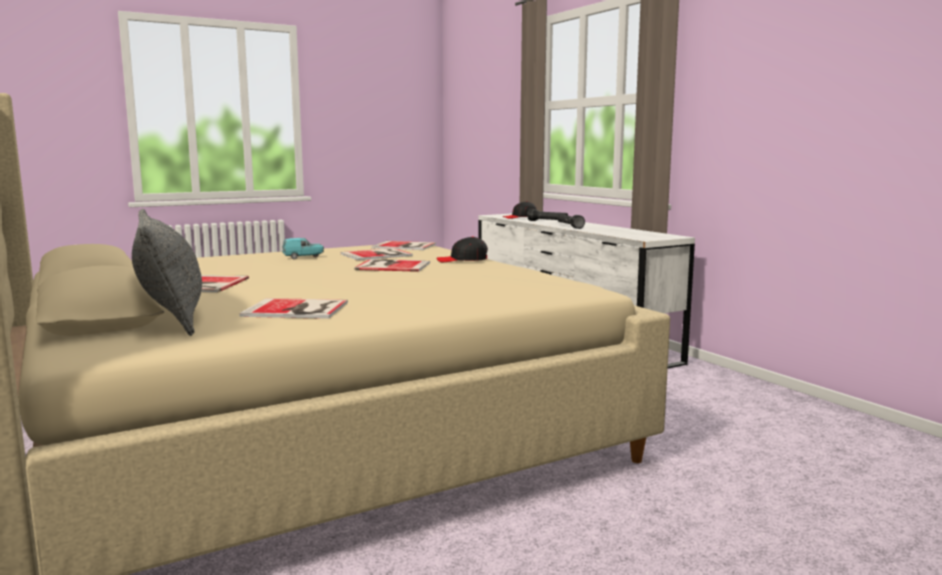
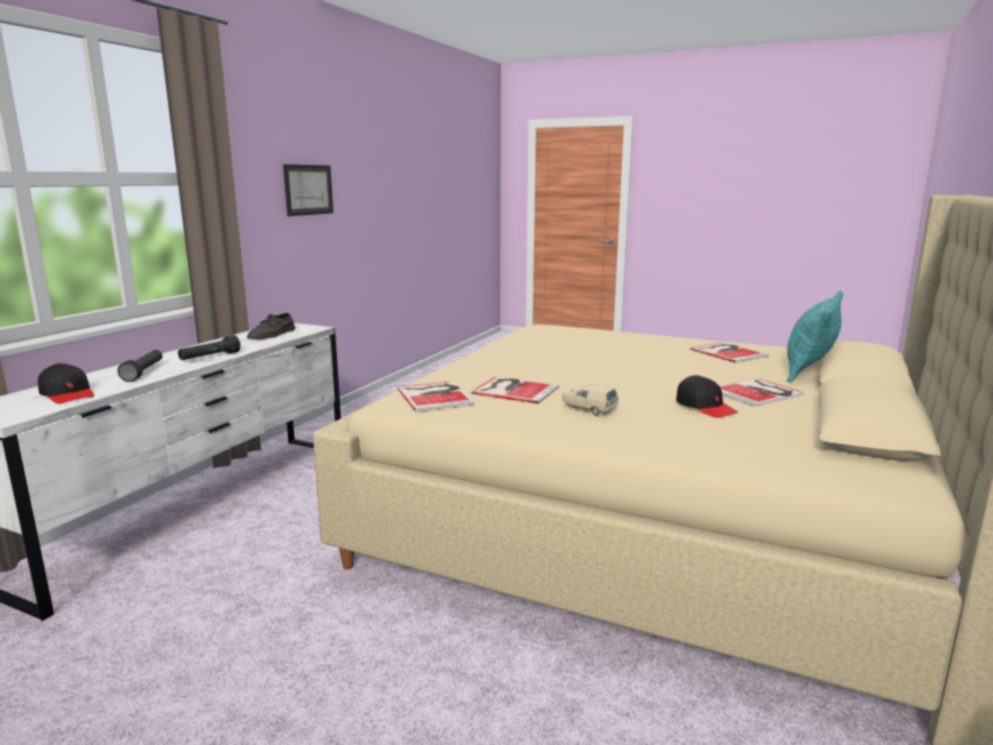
camera: 125 degrees left, 5 degrees up
(171, 315) = (809, 368): grey pillow -> turquoise pillow
(303, 257) = (589, 409): turquoise toy car -> beige toy car
(391, 266) = (562, 370): book -> none
(462, 260) = (491, 361): black cap -> black cap (705, 407)
(631, 233) = (272, 334): none -> grey shoe
(800, 99) = (308, 190): none -> picture

